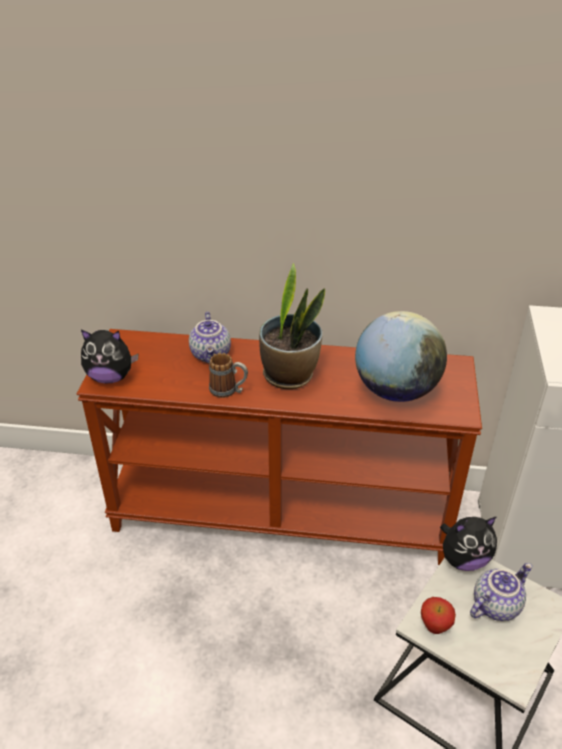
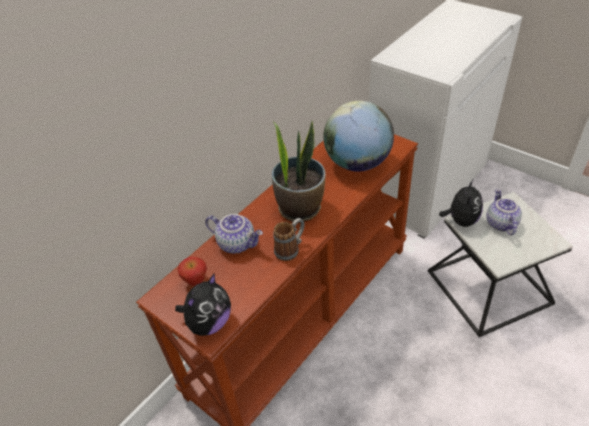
camera: 55 degrees left, 5 degrees up
(434, 627) = (504, 258): apple -> apple (196, 281)

